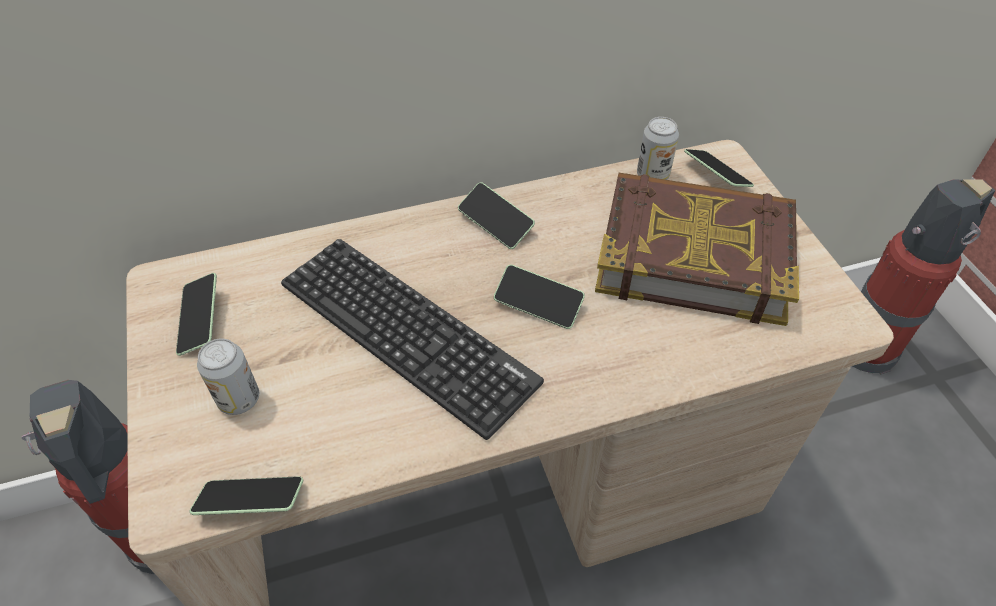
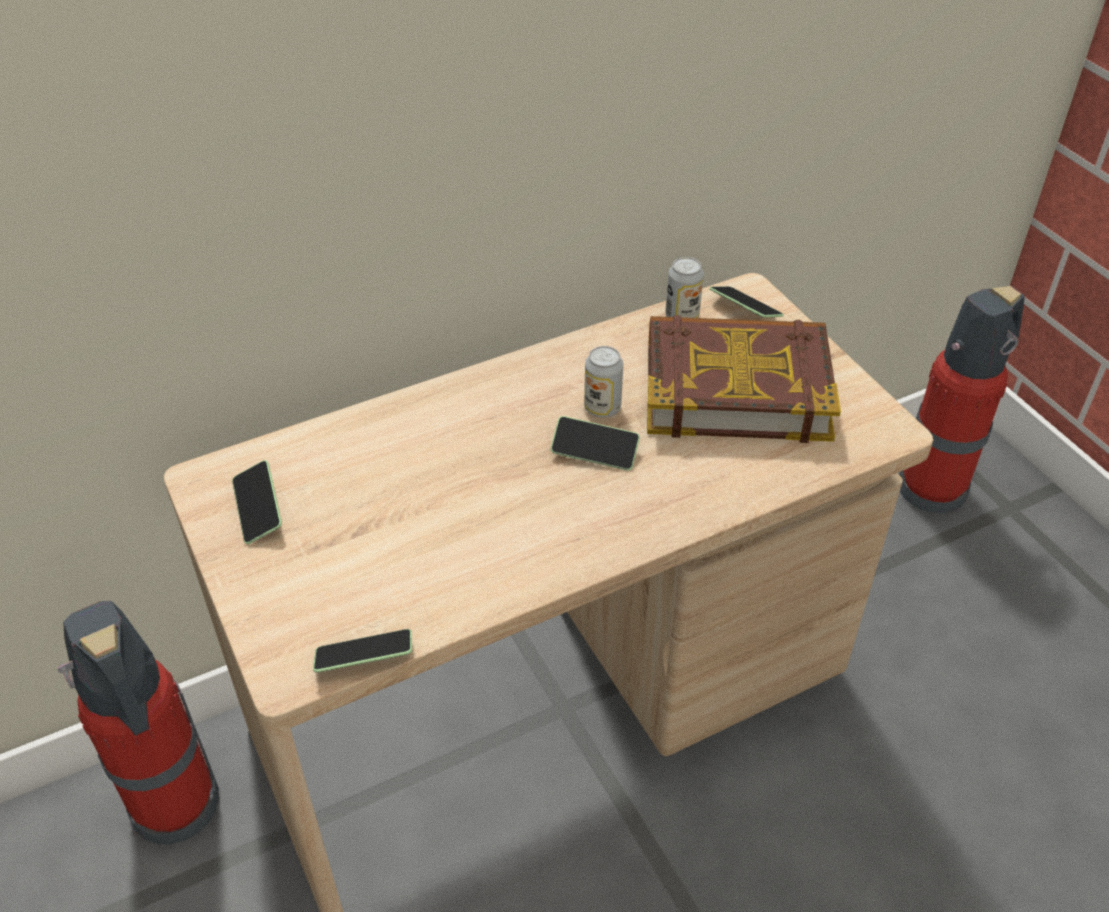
camera: 10 degrees left, 5 degrees down
(239, 399) = (322, 574): can -> can (602, 408)
(406, 332) = (470, 493): keyboard -> none
(495, 223) = (534, 381): phone -> none

